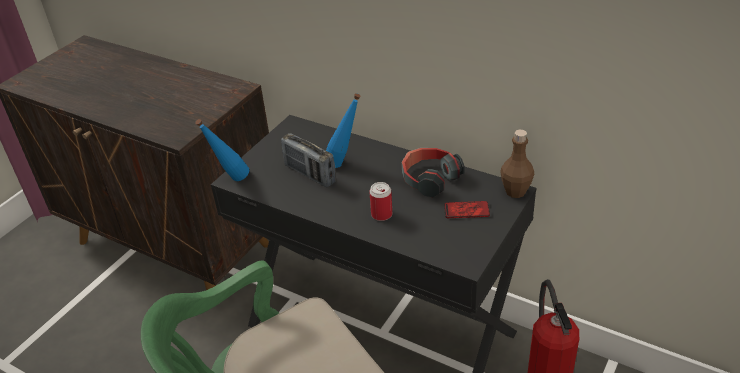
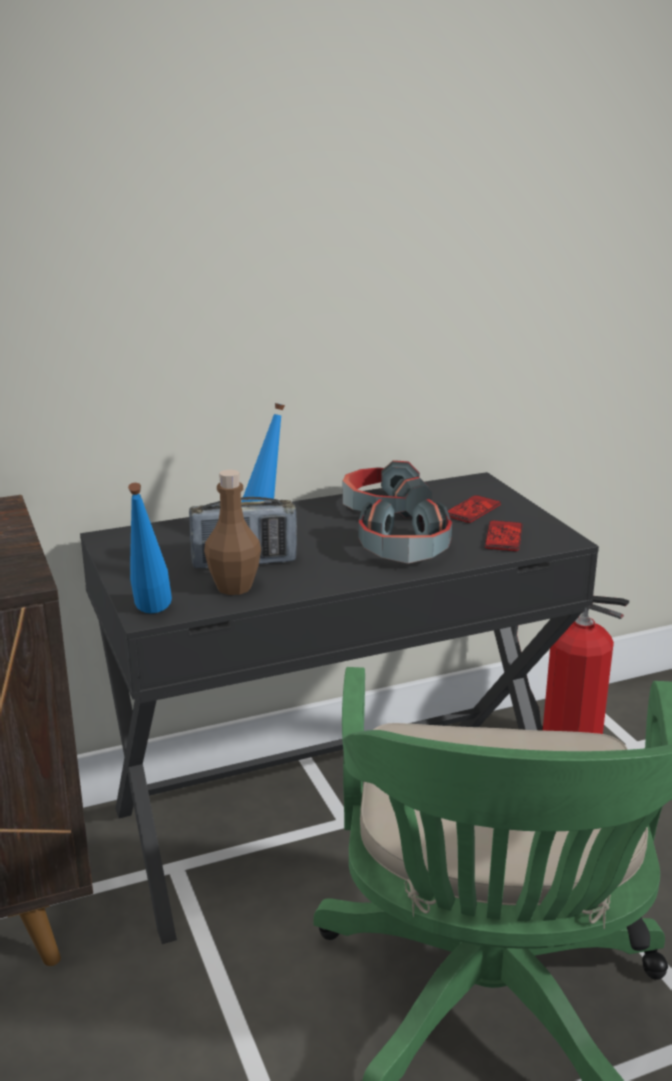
camera: 55 degrees left, 15 degrees down
(381, 214) = (404, 551): can -> headphones
(442, 239) = (503, 537): none -> phone
(515, 191) = (478, 481): brown bottle -> brown bottle (234, 587)

